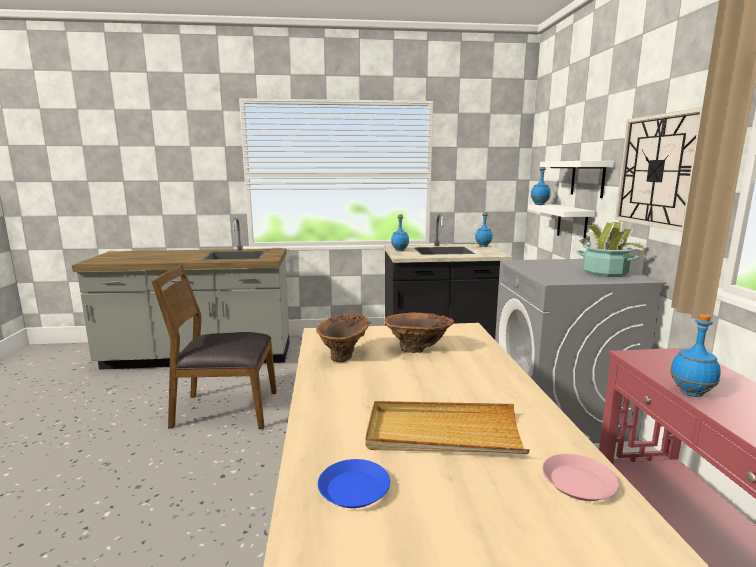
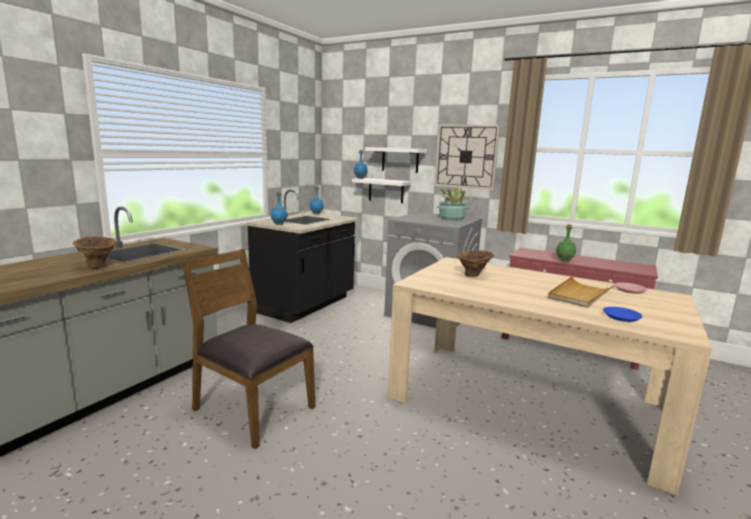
camera: 55 degrees left, 0 degrees up
(225, 410) = (252, 409): brown chair -> brown chair turned 90 degrees clockwise
(345, 356) = (463, 287): brown vase -> brown vase (98, 265)
(691, 393) = (564, 261): blue bottle -> green bottle

